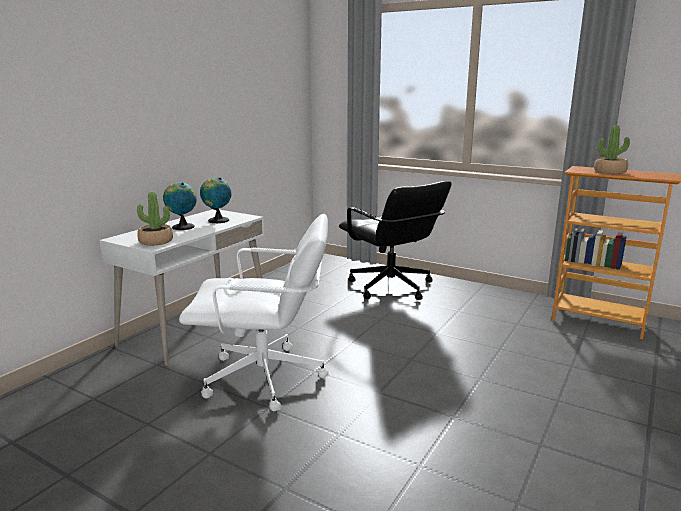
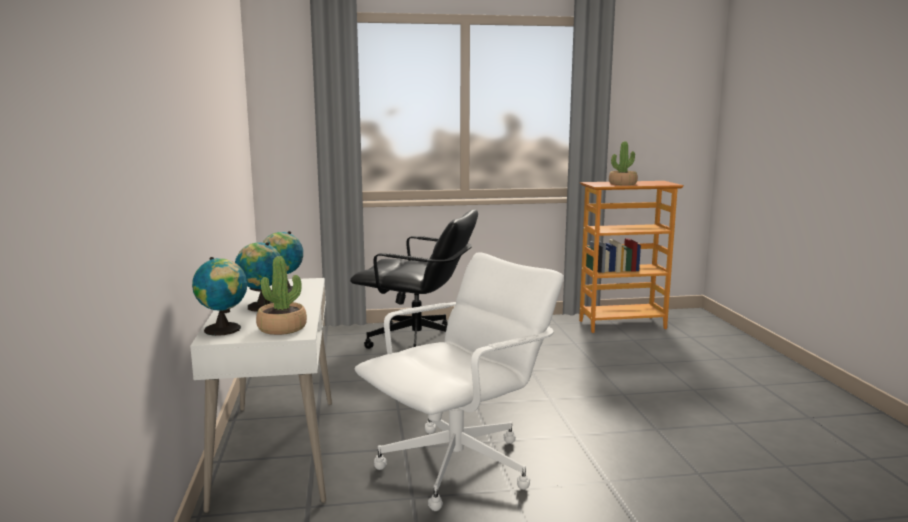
camera: 40 degrees left, 5 degrees down
(132, 235) = (224, 330): none -> globe

